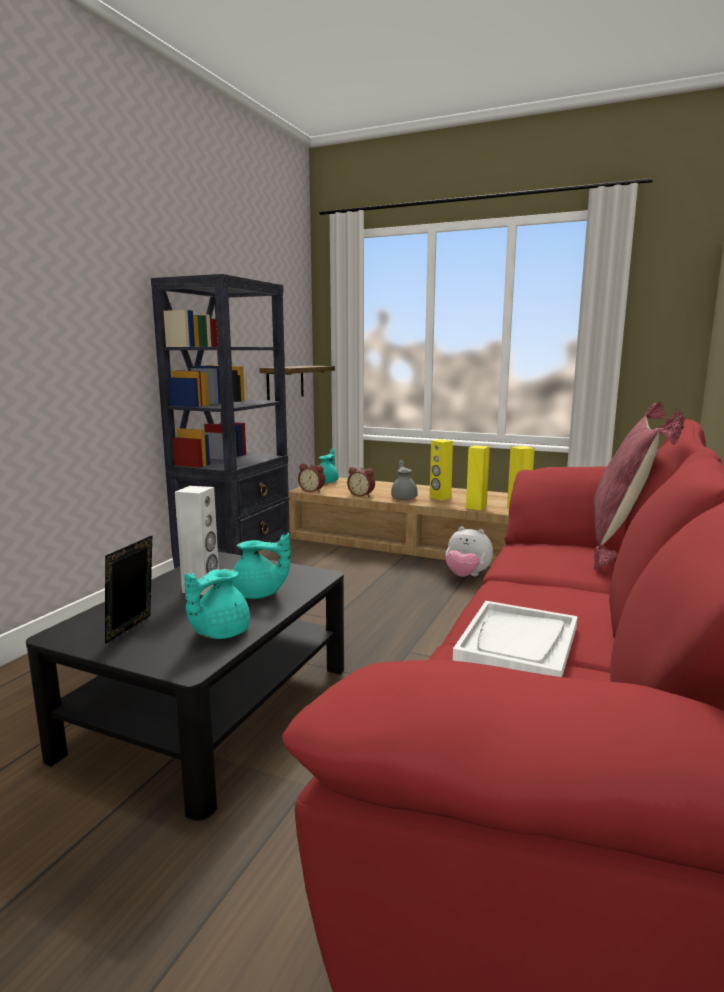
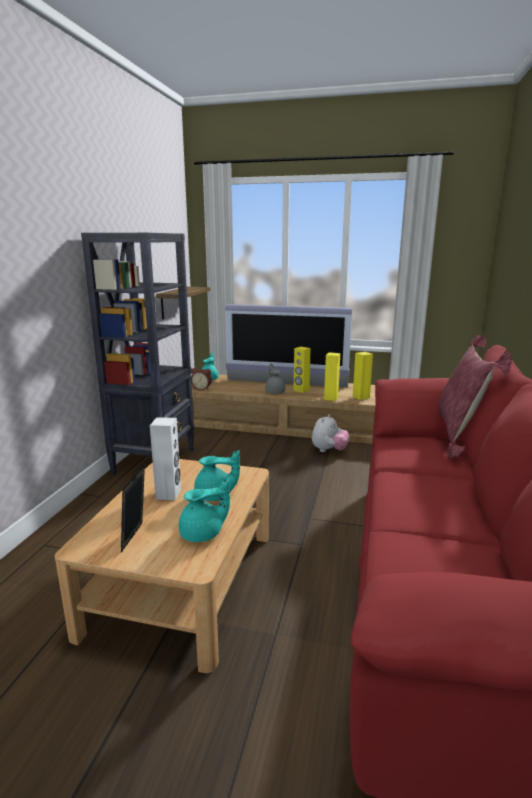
camera: 10 degrees left, 5 degrees up
(212, 709) = (183, 581): black coffee table -> beige coffee table
(219, 633) = (203, 534): turquoise teapot -> turquoise teapot turned 135 degrees counterclockwise
(361, 495) = (242, 390): alarm clock -> none
(423, 489) = (286, 383): none -> television
(466, 576) = (329, 450): plush toy -> plush toy turned 75 degrees counterclockwise
(518, 643) = (426, 528): white tray -> none

